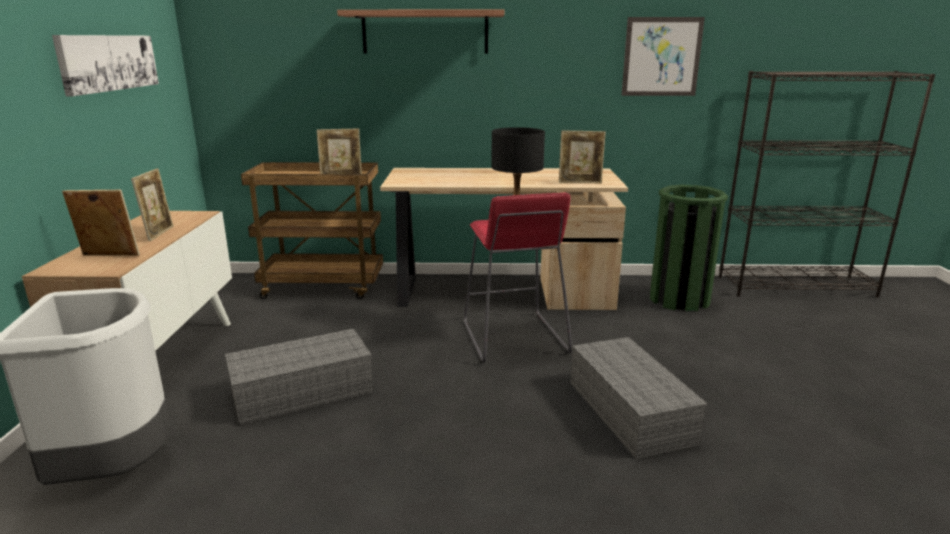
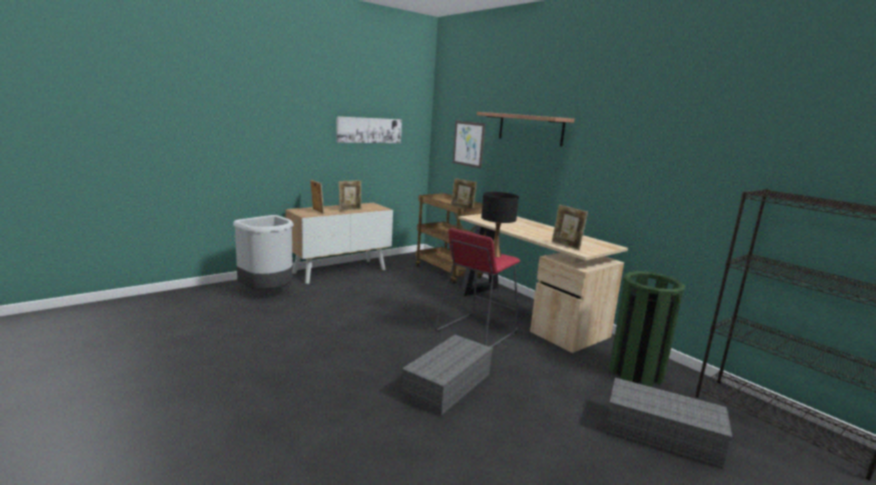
camera: 50 degrees right, 5 degrees down
(304, 391) = (354, 302): grey storage box -> grey storage box (663, 434)
(661, 57) = (683, 164): picture -> picture (468, 144)

